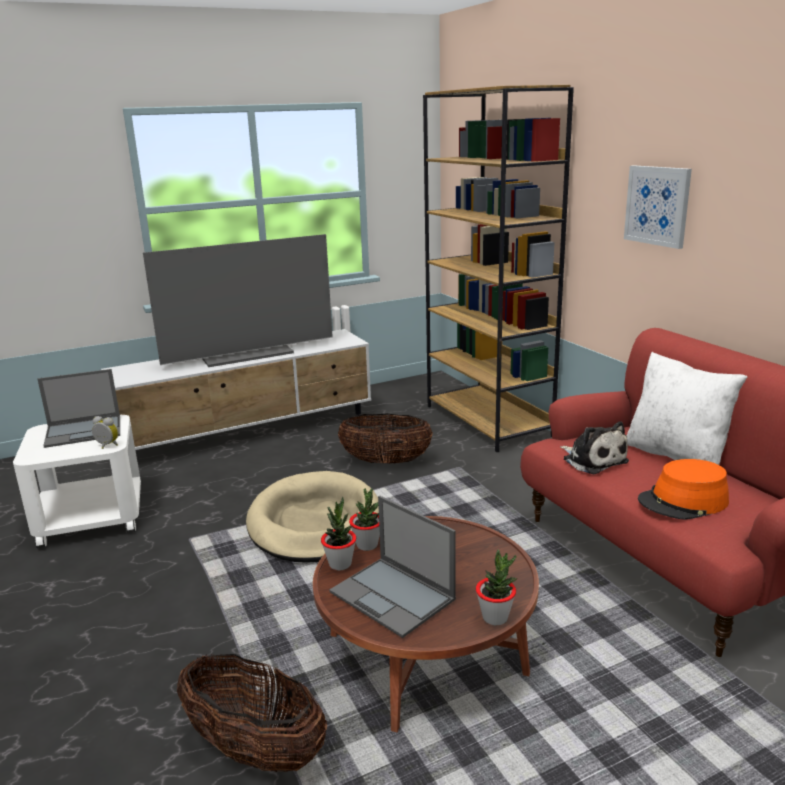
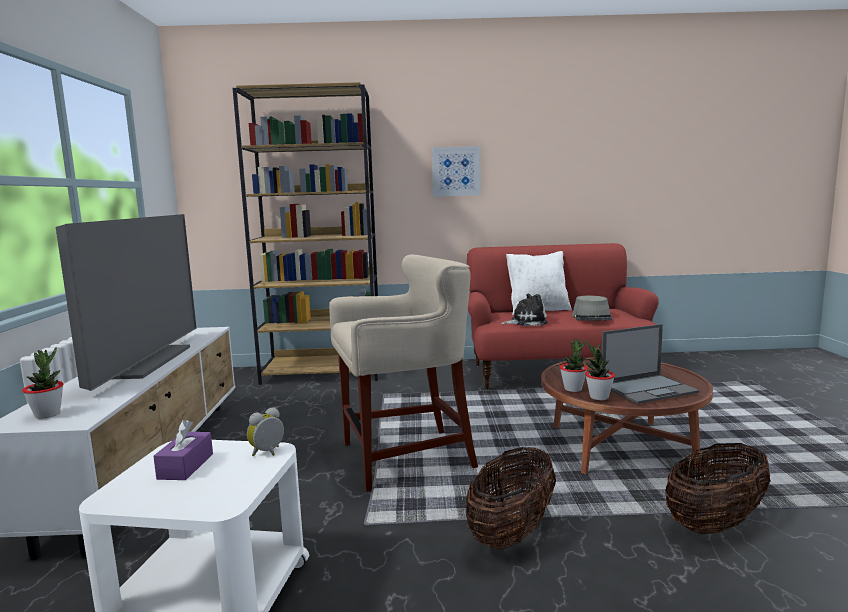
camera: 65 degrees left, 10 degrees down
(85, 431) = (186, 466): laptop -> purple tissue box
(315, 522) = (405, 457): beige dog bed -> beige stool
(386, 461) = (334, 414): basket -> basket (512, 532)
(495, 617) = (680, 371): potted plant -> potted plant (48, 414)
(683, 501) = (592, 317): orange hat -> grey hat

